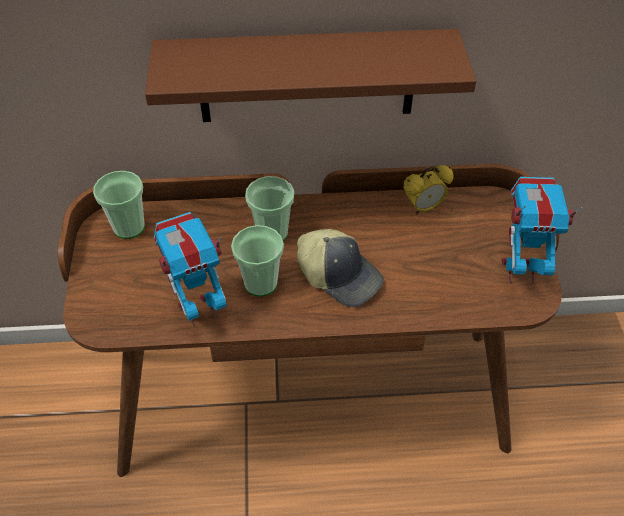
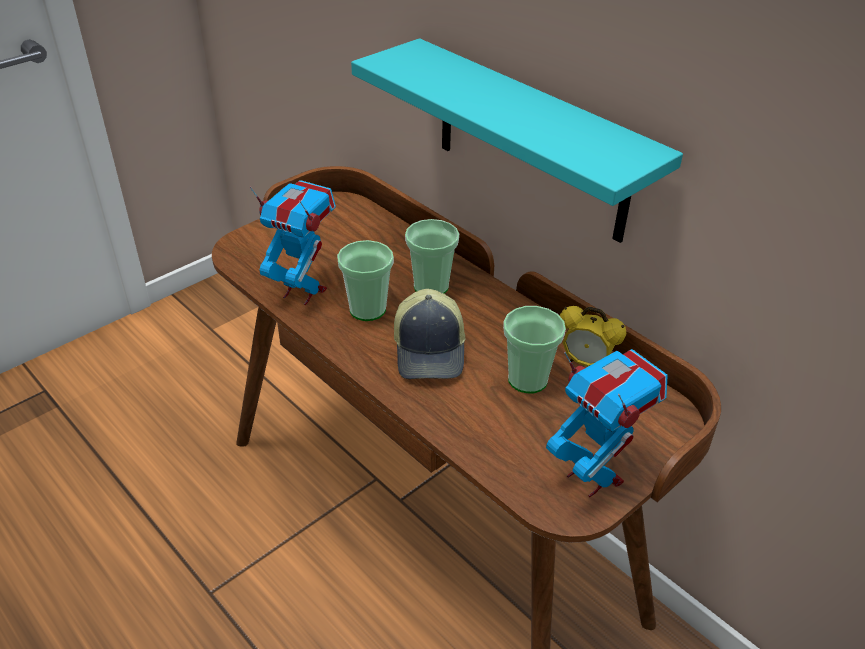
camera: 50 degrees right, 10 degrees down
(129, 227) = (345, 214): cup -> cup (527, 379)
(307, 76) = (531, 141): brown shelf -> turquoise shelf

